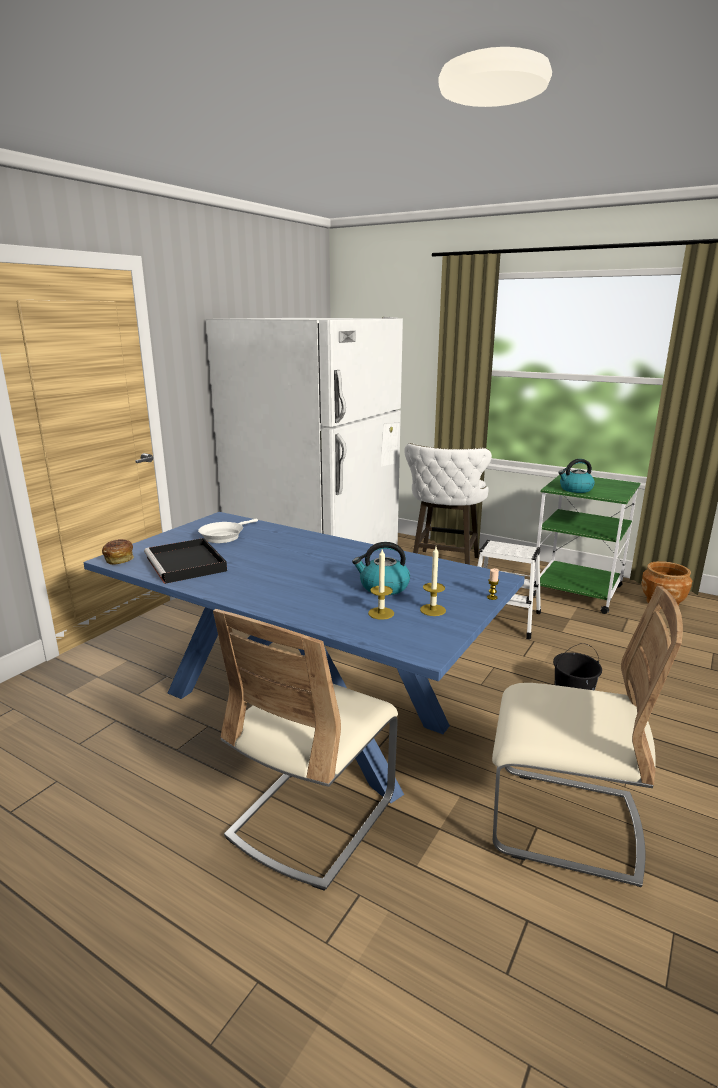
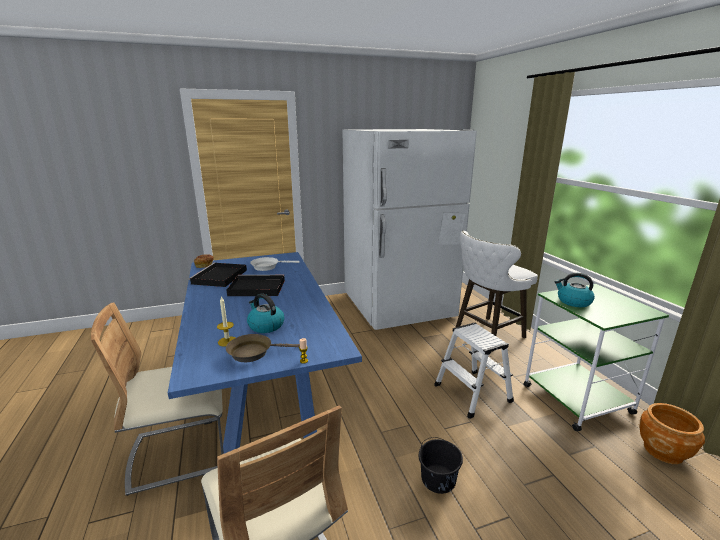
camera: 40 degrees right, 0 degrees up
(272, 560) = (256, 288): none -> black tray
(432, 610) = (254, 352): candle -> brown frying pan

